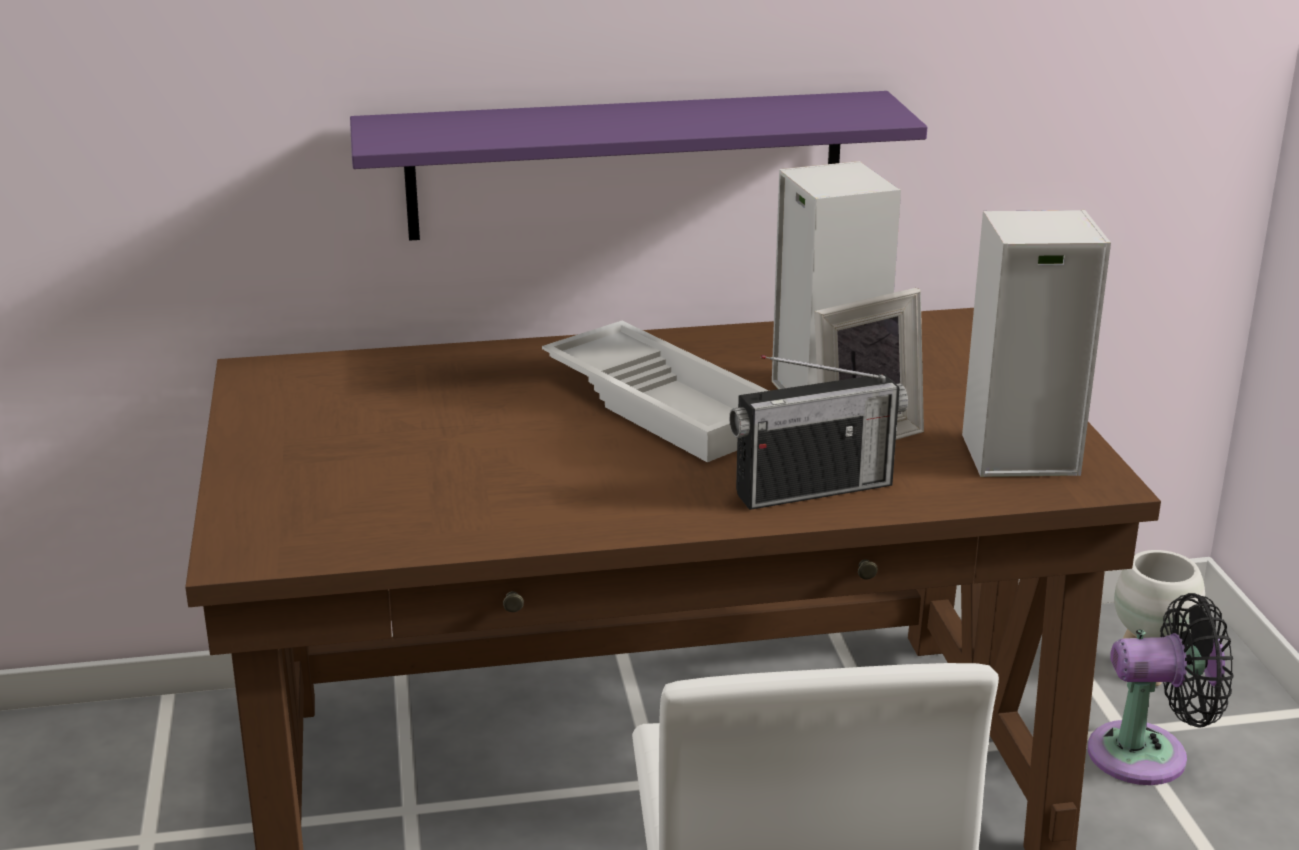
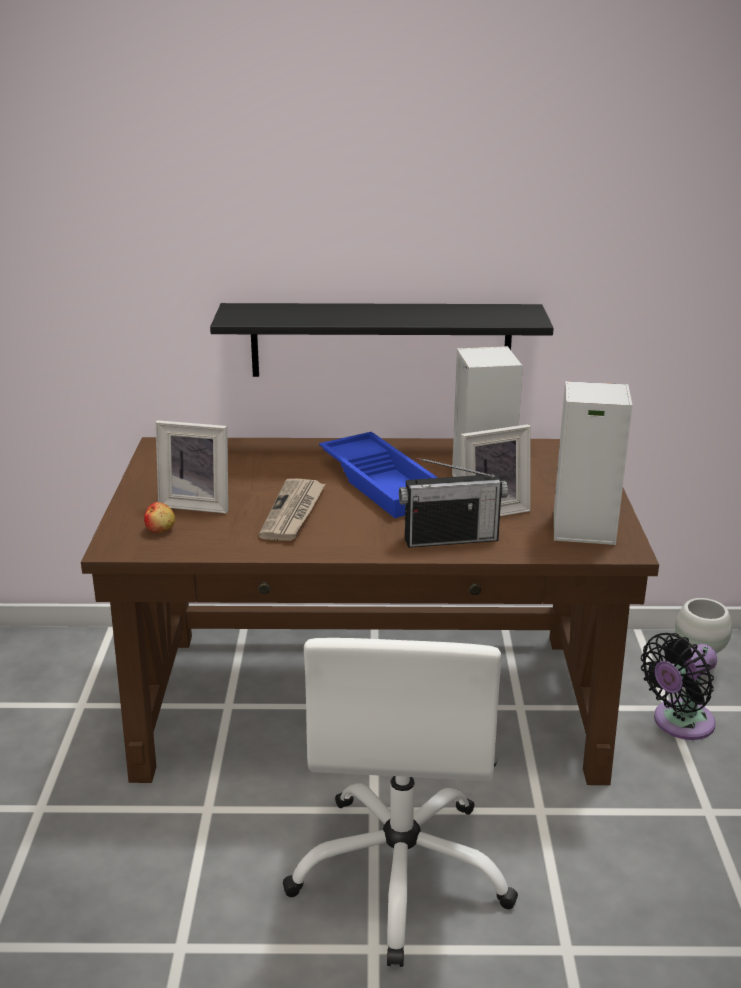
camera: 10 degrees right, 0 degrees up
(311, 516) = (161, 529): none -> apple
(359, 466) = (197, 504): none -> picture frame
(532, 467) = (293, 513): none -> newspaper
(626, 165) = (381, 340): purple shelf -> black shelf
(666, 404) = (384, 482): white tray -> blue tray
(1148, 754) = (679, 723): black fan -> black fan turned 135 degrees clockwise

